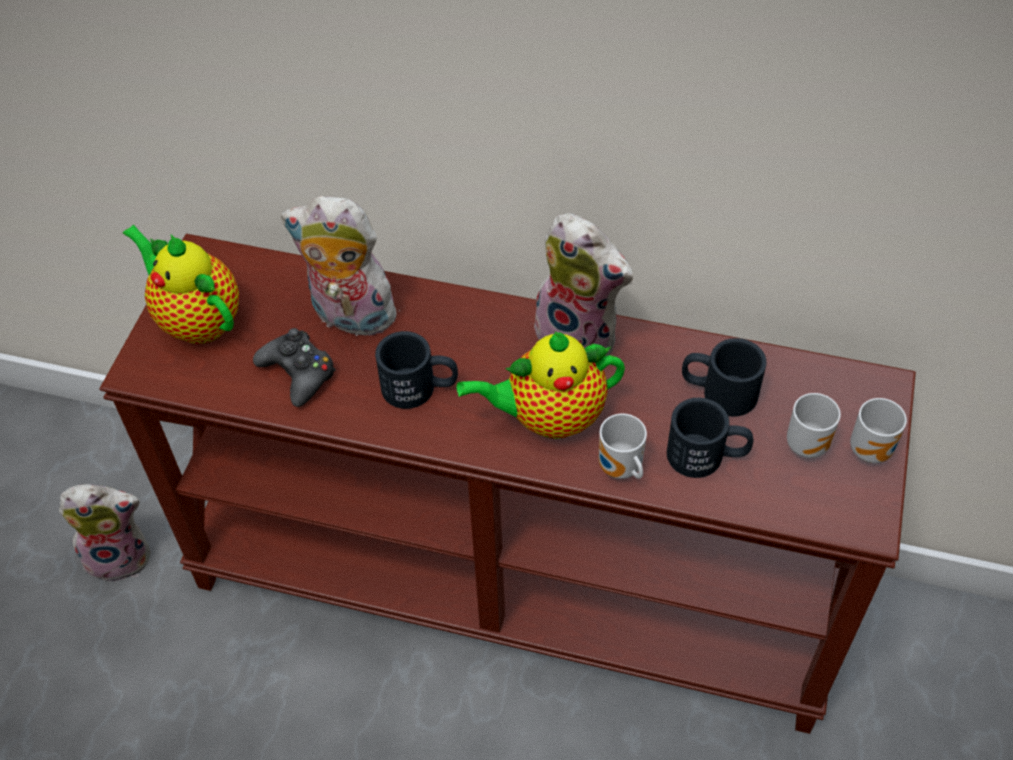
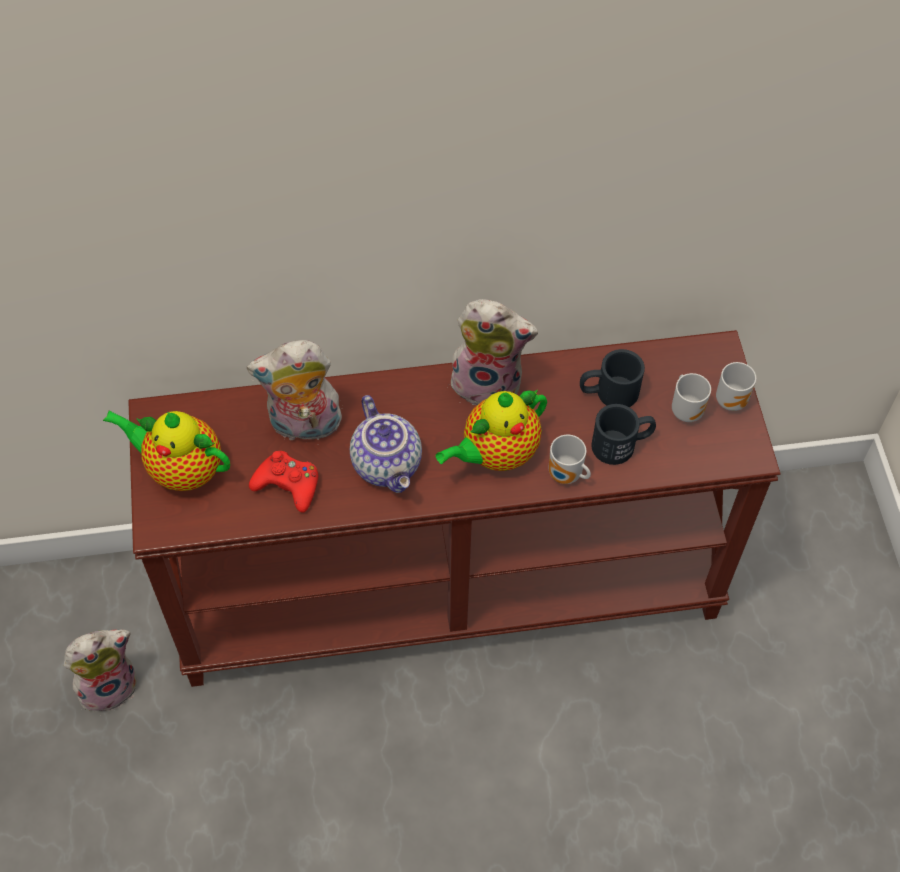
camera: 25 degrees left, 5 degrees up
(298, 373) = (288, 485): black game controller -> red game controller
(420, 388) = (388, 464): black mug -> teapot

